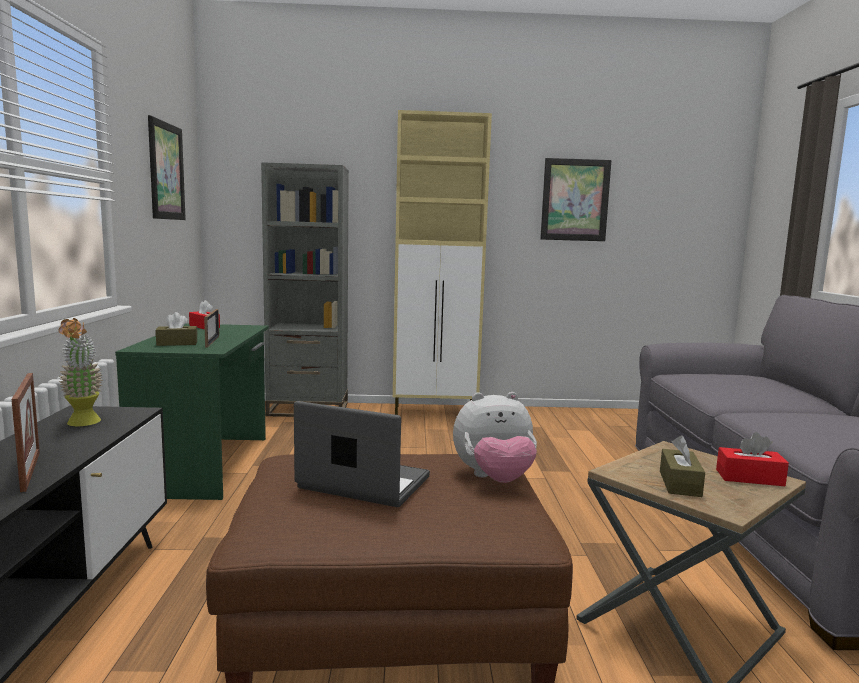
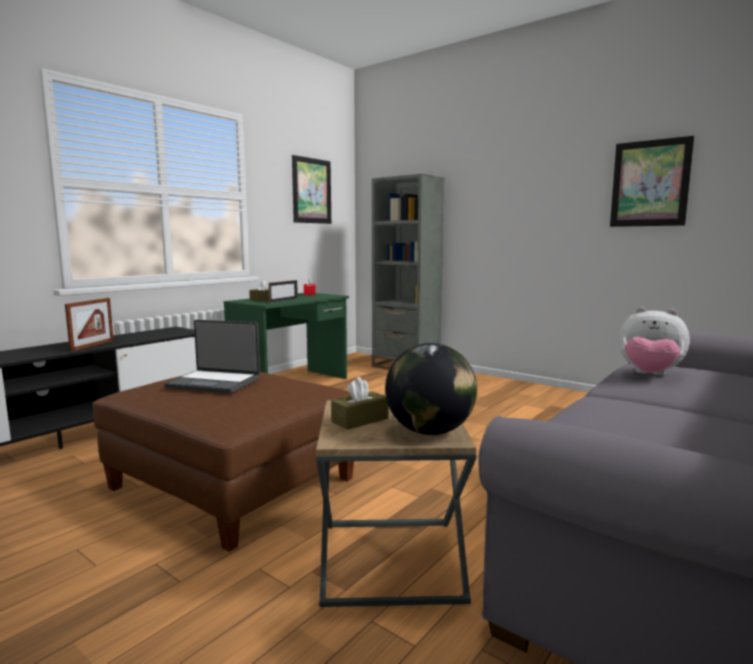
camera: 40 degrees right, 0 degrees up
(83, 424) = (158, 333): potted plant -> none
(362, 484) = (215, 383): laptop -> laptop turned 135 degrees clockwise
(435, 411) = (498, 383): beige cabinet -> none
(494, 479) = (293, 398): plush toy -> plush toy (649, 375)
(749, 478) = (430, 432): red tissue box -> globe

